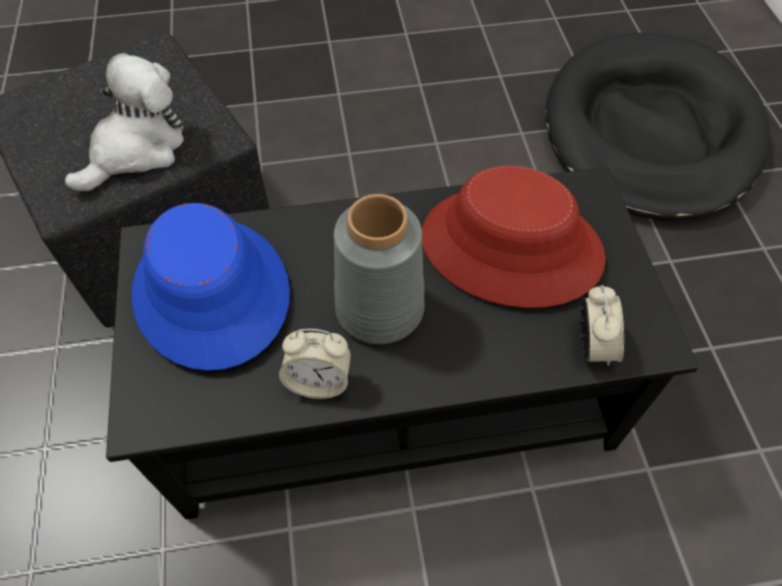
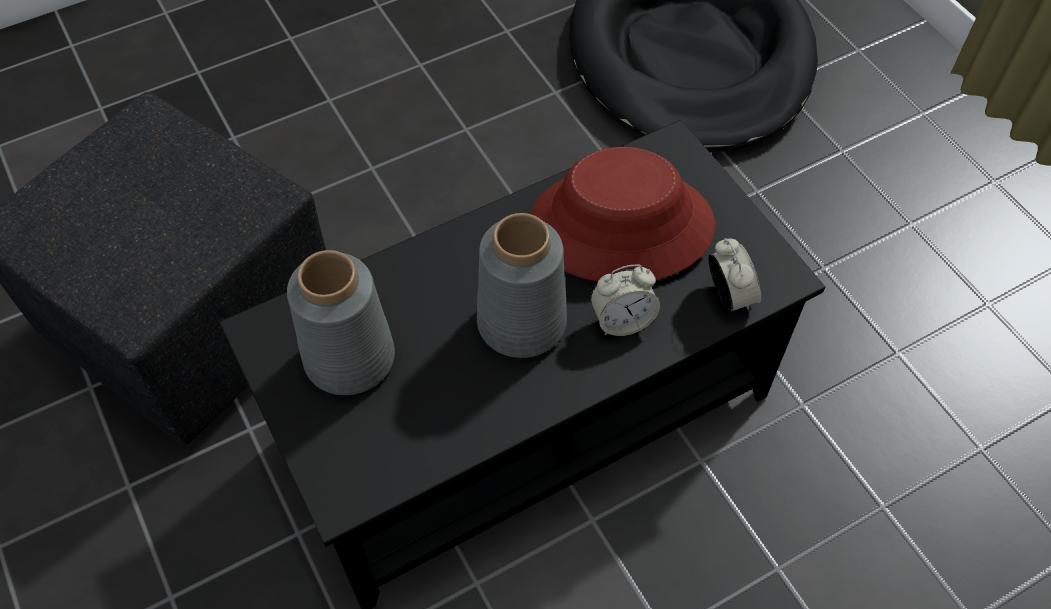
camera: 20 degrees left, 0 degrees up
(137, 149) = (187, 235): plush toy -> none
(210, 292) = (348, 357): blue hat -> grey vase
(319, 380) = (494, 407): alarm clock -> alarm clock (622, 320)

